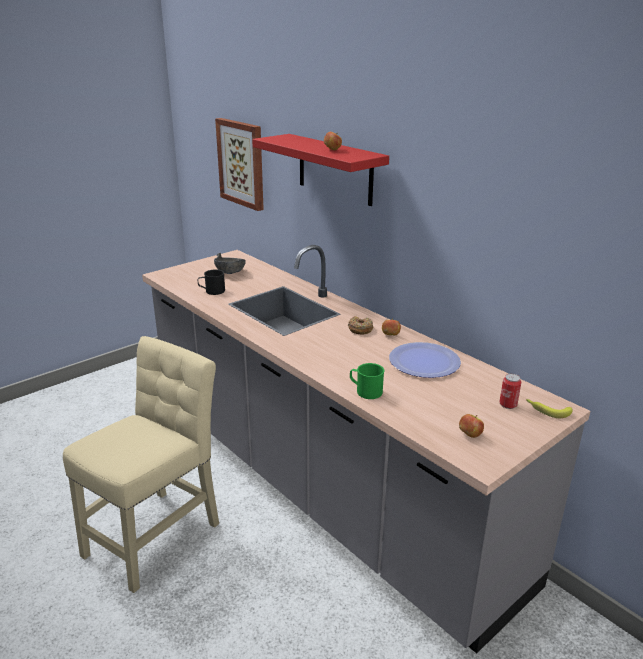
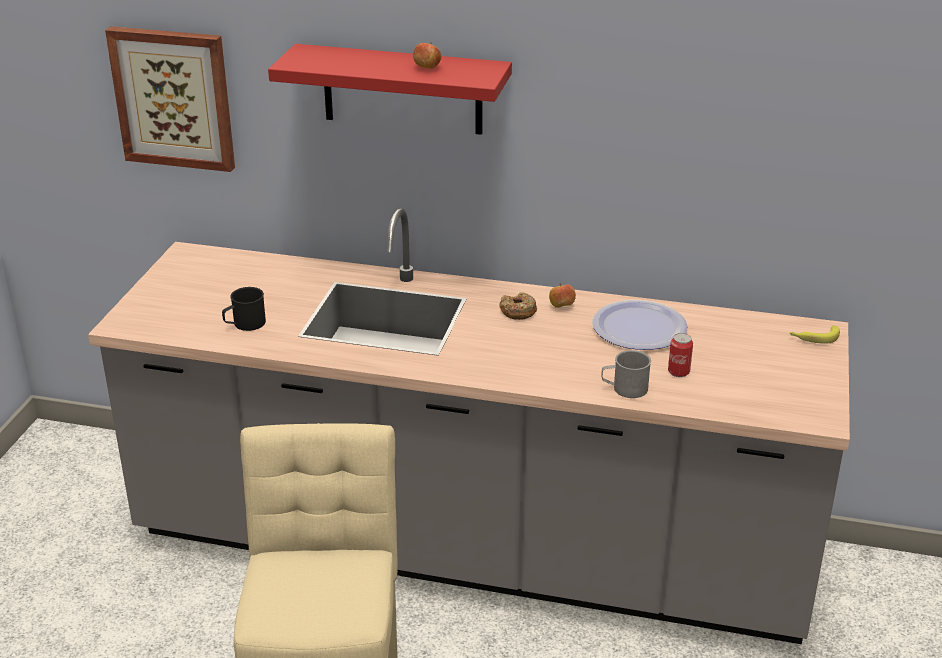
camera: 35 degrees left, 5 degrees up
(230, 272) = (226, 285): grey bowl -> none
(365, 391) = (624, 389): green mug -> grey mug
(470, 435) = (779, 395): apple -> none
(508, 405) = (774, 346): can -> can (678, 372)

